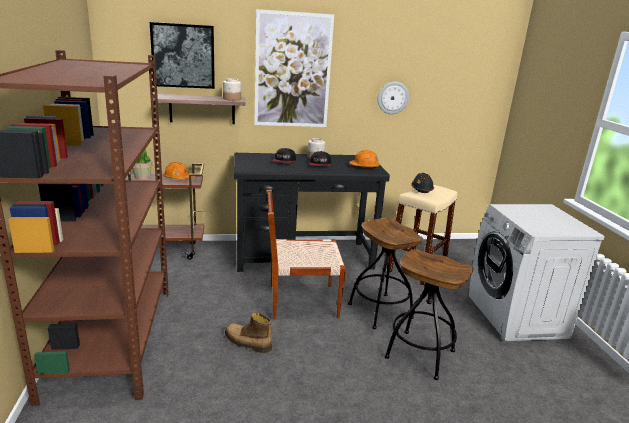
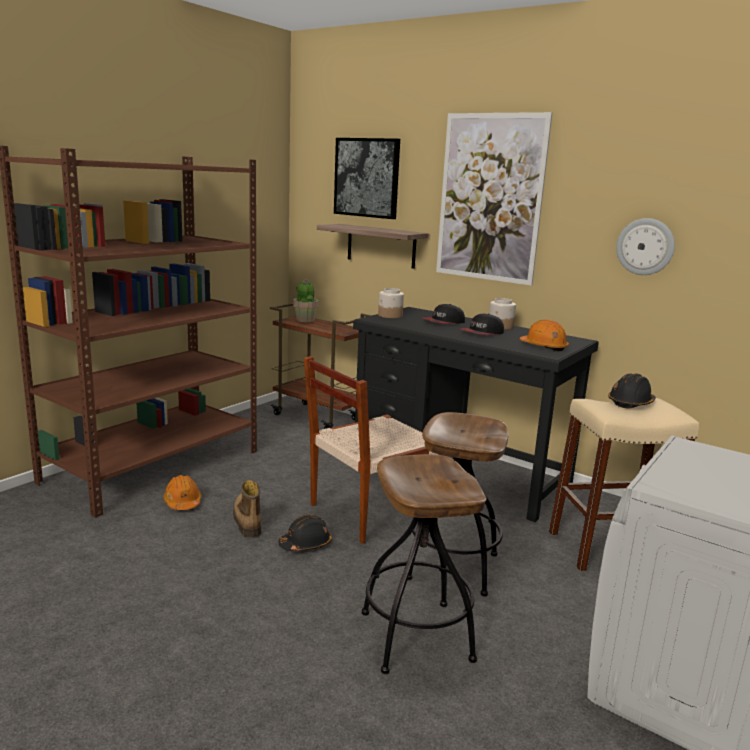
camera: 45 degrees right, 5 degrees down
(177, 178) = (336, 327): orange hard hat -> orange hard hat (182, 502)
(232, 99) = (402, 232): jar -> jar (390, 316)
(300, 301) = (369, 512): chair -> chair turned 75 degrees counterclockwise
(302, 338) = (305, 544): none -> black hard hat

